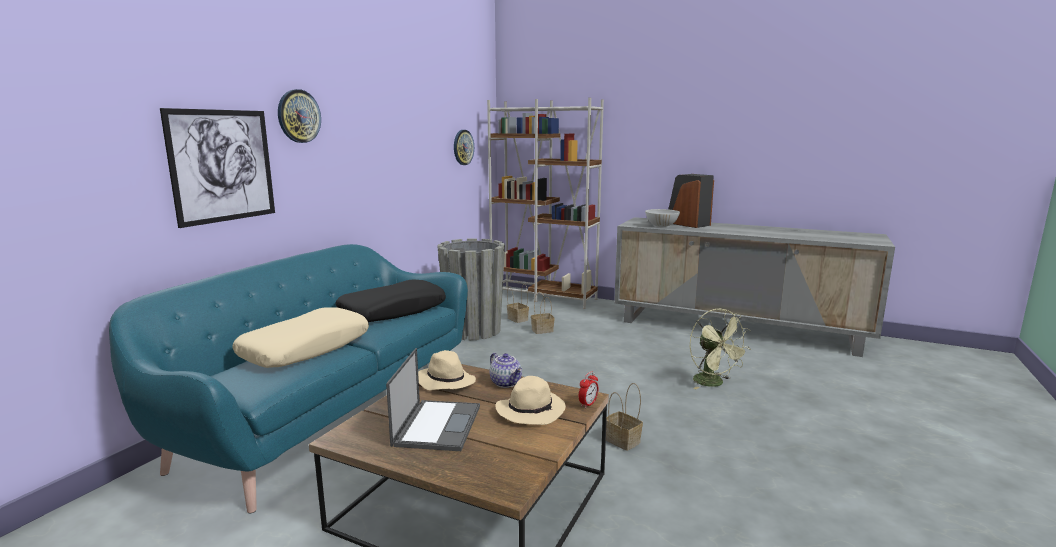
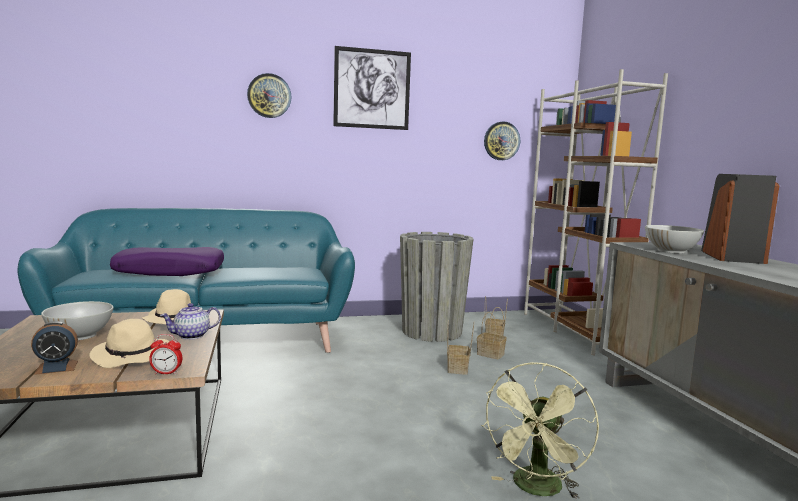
camera: 50 degrees right, 5 degrees down
(222, 166) = (190, 129): picture -> picture (372, 89)
(305, 349) = (170, 271): beige pillow -> purple pillow
(392, 311) = (282, 270): black pillow -> none
(437, 425) = (80, 335): laptop -> white bowl
(506, 383) = (191, 336): teapot -> teapot turned 45 degrees clockwise
(523, 442) = (56, 367): none -> alarm clock
(623, 441) = (288, 468): basket -> basket (458, 369)

